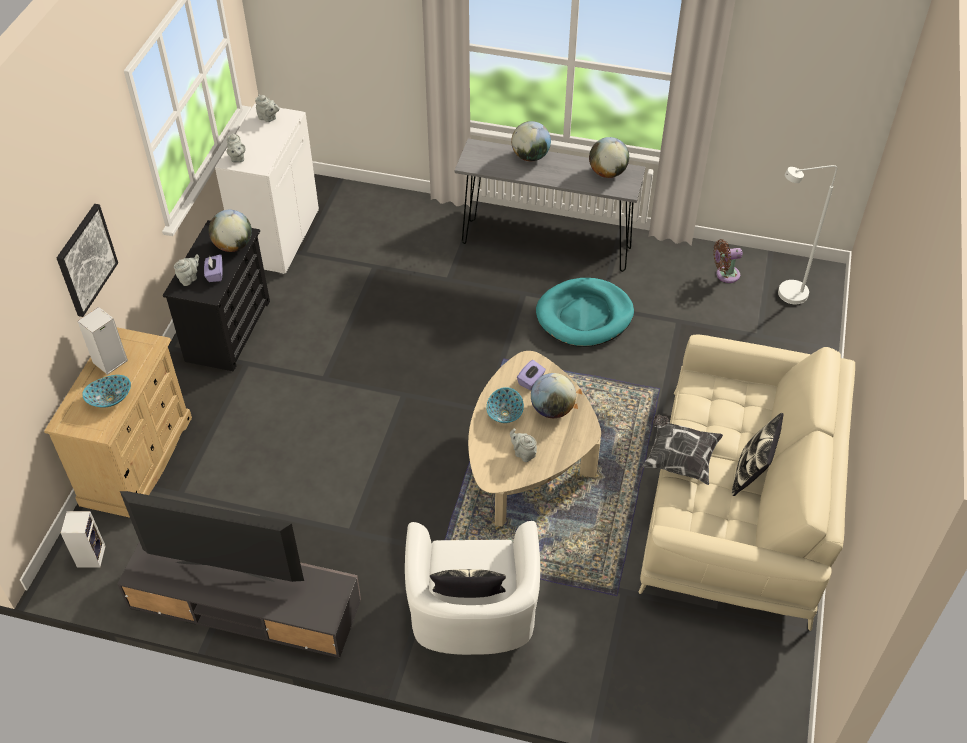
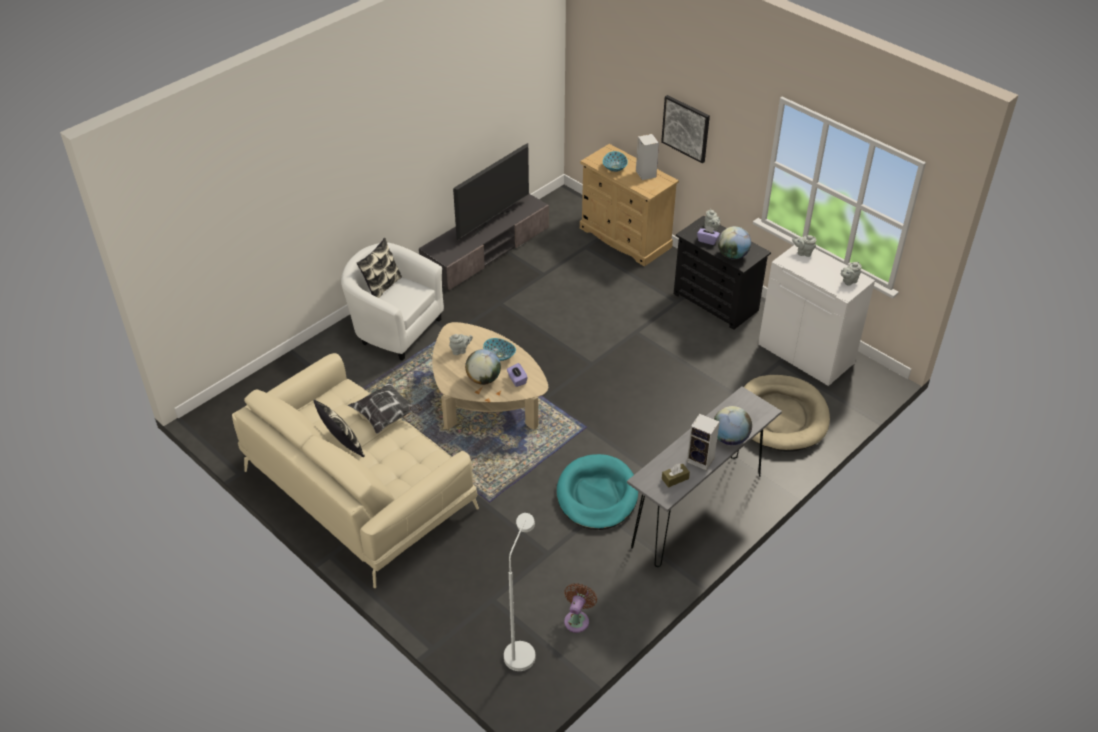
camera: 120 degrees right, 5 degrees down
(91, 555) = (568, 207): speaker -> speaker (701, 459)
(383, 229) = (781, 416): none -> beige dog bed
(607, 173) = (675, 478): globe -> brown tissue box

